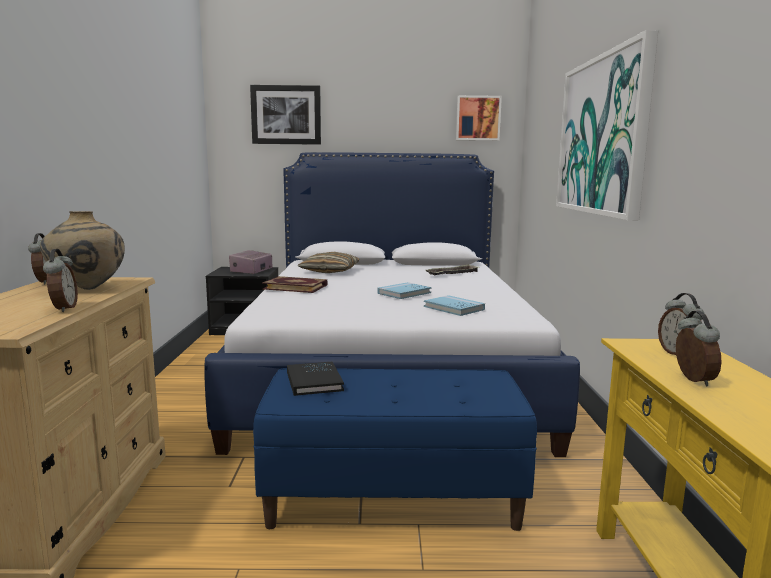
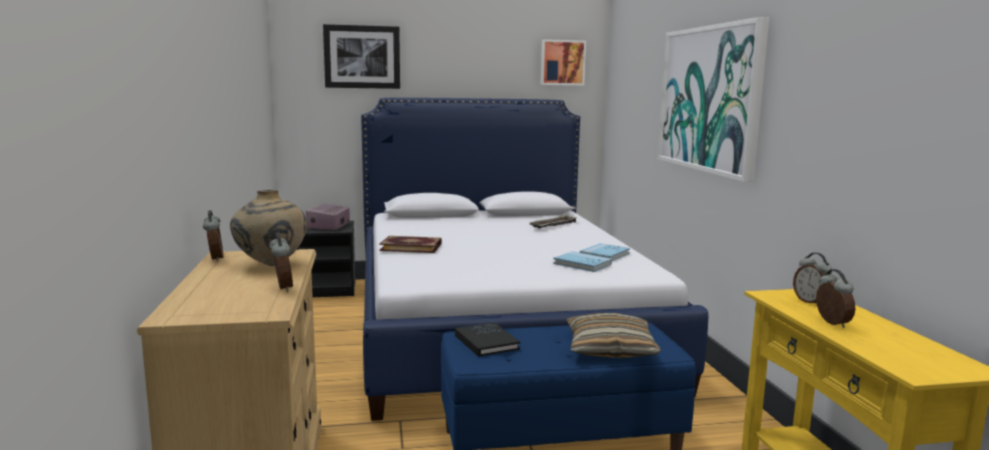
camera: 10 degrees left, 0 degrees up
(330, 271) = (428, 226): pillow -> pillow (610, 349)
(404, 293) = (524, 249): blue book -> blue book (604, 255)

